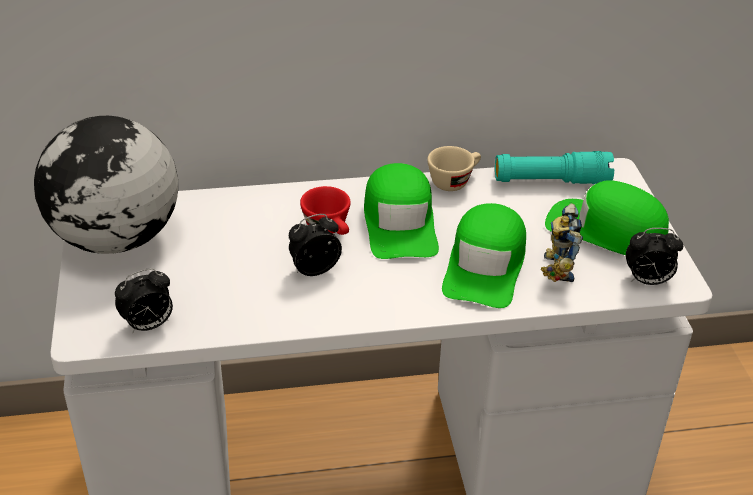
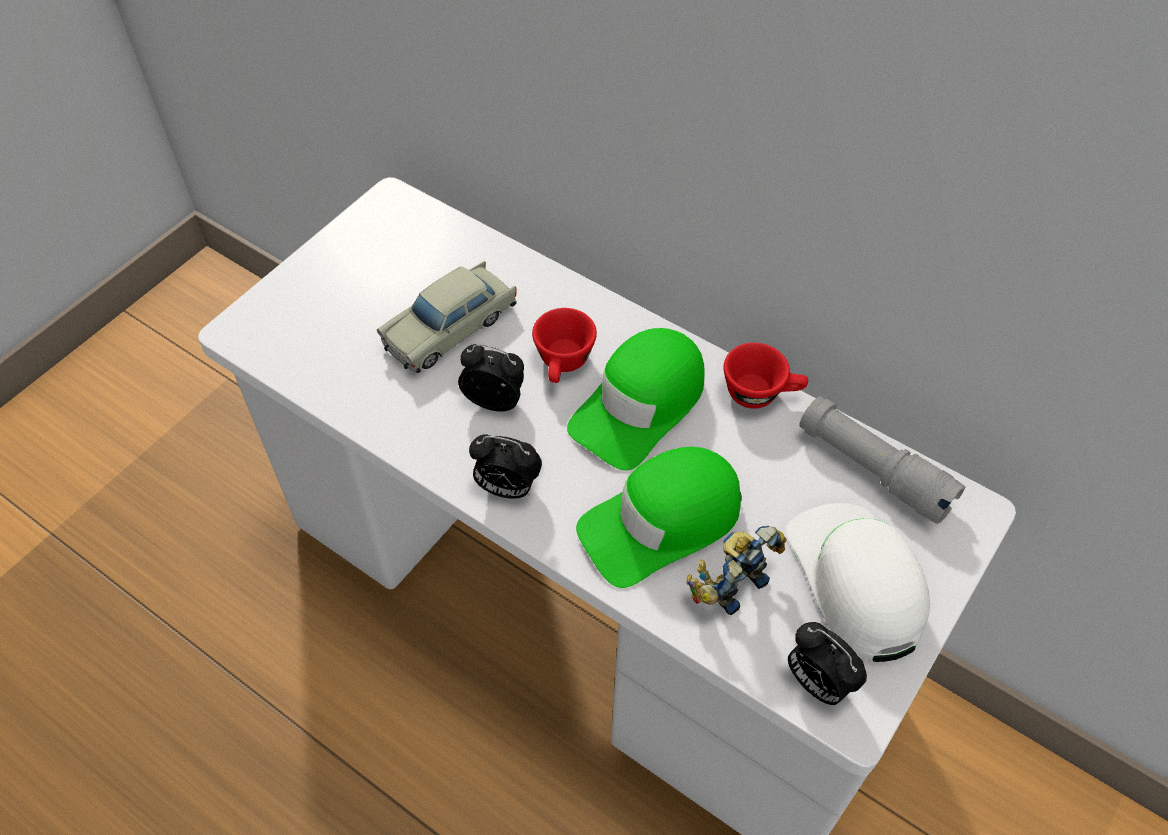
camera: 45 degrees right, 15 degrees up
(115, 239) = (374, 244): globe -> none
(148, 325) = (296, 356): alarm clock -> alarm clock (506, 488)
(233, 252) = (450, 328): none -> beige toy car
(454, 181) = (761, 393): beige cup -> red cup
(551, 181) = (873, 470): turquoise flashlight -> grey flashlight
(606, 230) = (855, 581): green cap -> white cap

